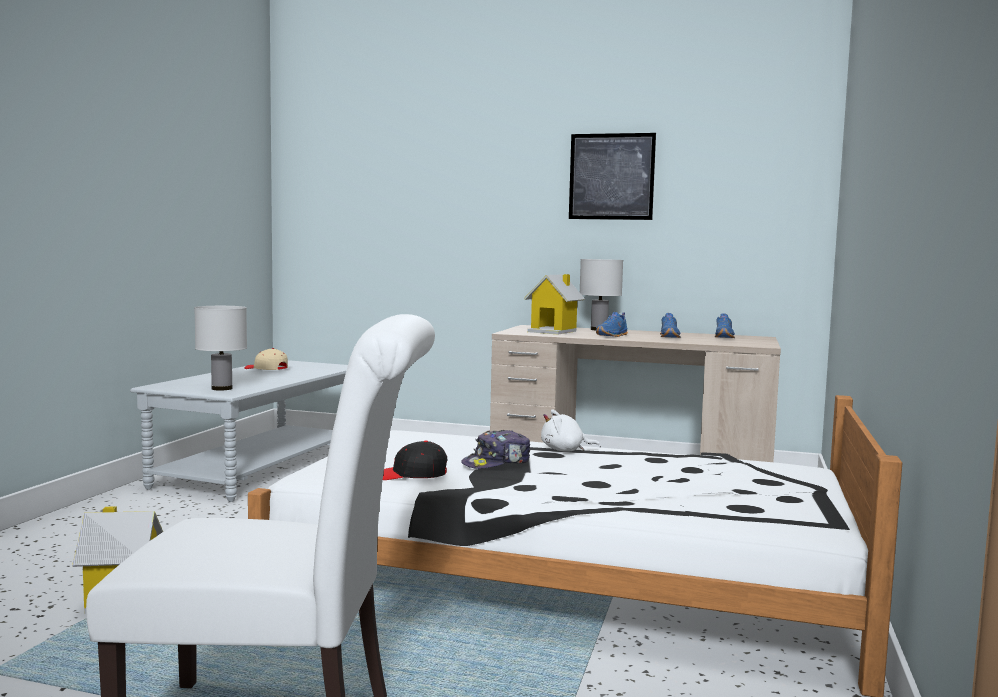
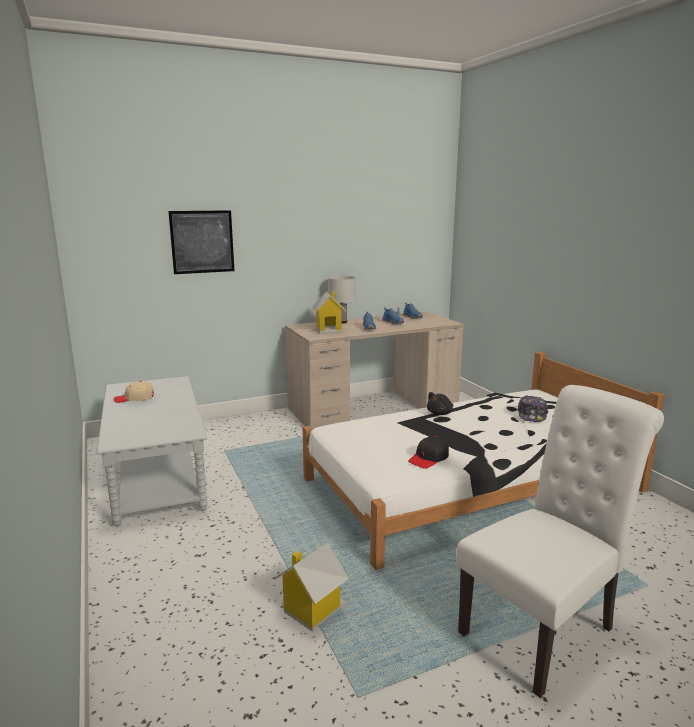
camera: 40 degrees left, 10 degrees up
(222, 388) = (170, 429): white table lamp -> none
(497, 463) = (442, 434): cap -> cap (532, 415)
(565, 450) = (440, 413): white plush toy -> black plush toy
(611, 176) = (337, 221): picture -> picture (202, 242)

